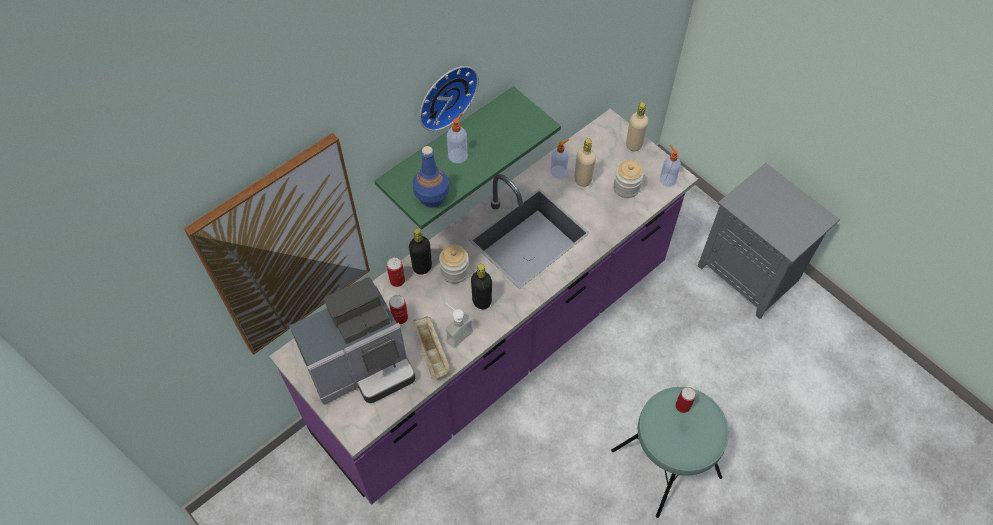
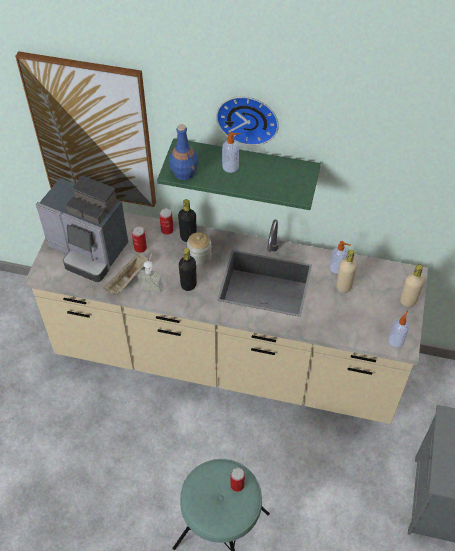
camera: 55 degrees right, 5 degrees down
(496, 349) = (227, 360): purple counter -> beige counter
(626, 187) = (363, 317): jar -> none

